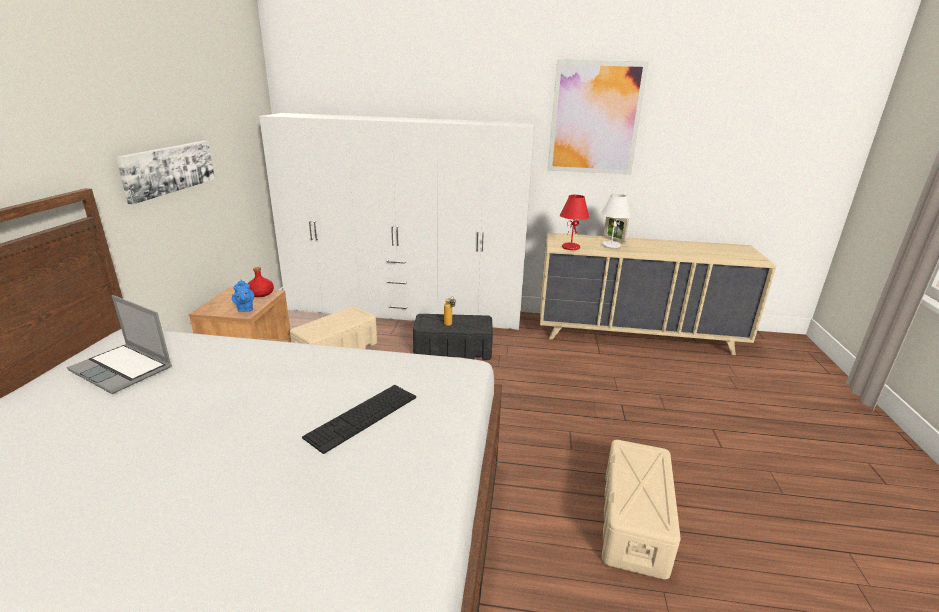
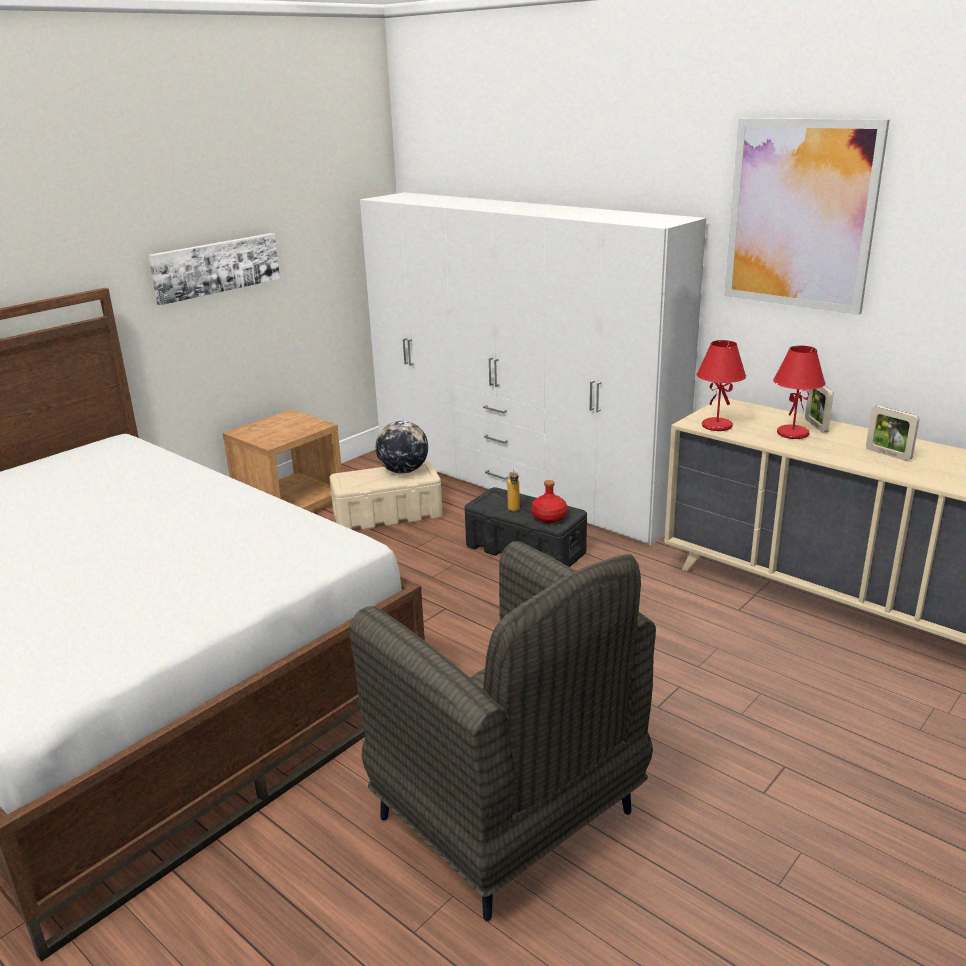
camera: 35 degrees right, 0 degrees up
(123, 369) = (80, 470): laptop -> none
(245, 309) = (275, 438): blue teapot -> none
(261, 294) = (309, 424): red bottle -> red bottle (549, 517)
(344, 316) = (403, 471): none -> globe
(362, 416) = (194, 562): keyboard -> none
(610, 245) = (792, 433): white table lamp -> red table lamp
(634, 522) = (509, 818): beige storage box -> grey armchair
(665, 248) = (888, 454): none -> picture frame

